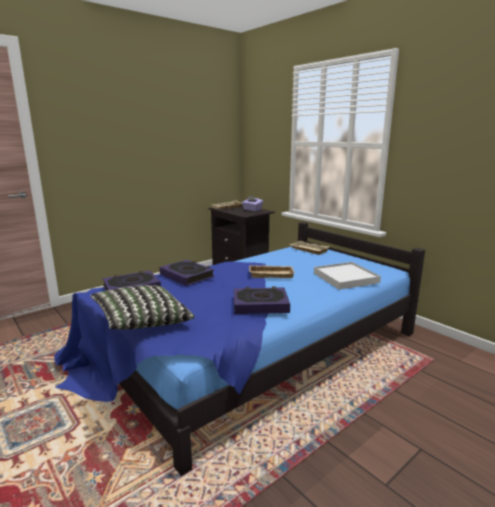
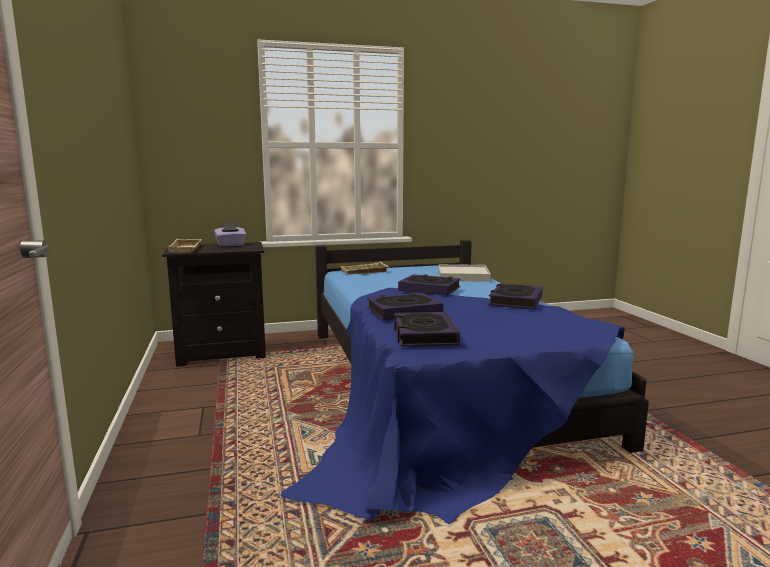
camera: 65 degrees left, 5 degrees down
(142, 322) = (535, 339): pillow -> none
(271, 274) = (429, 289): beige tray -> book

